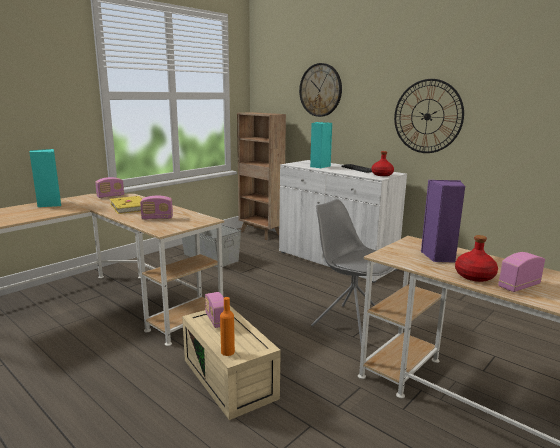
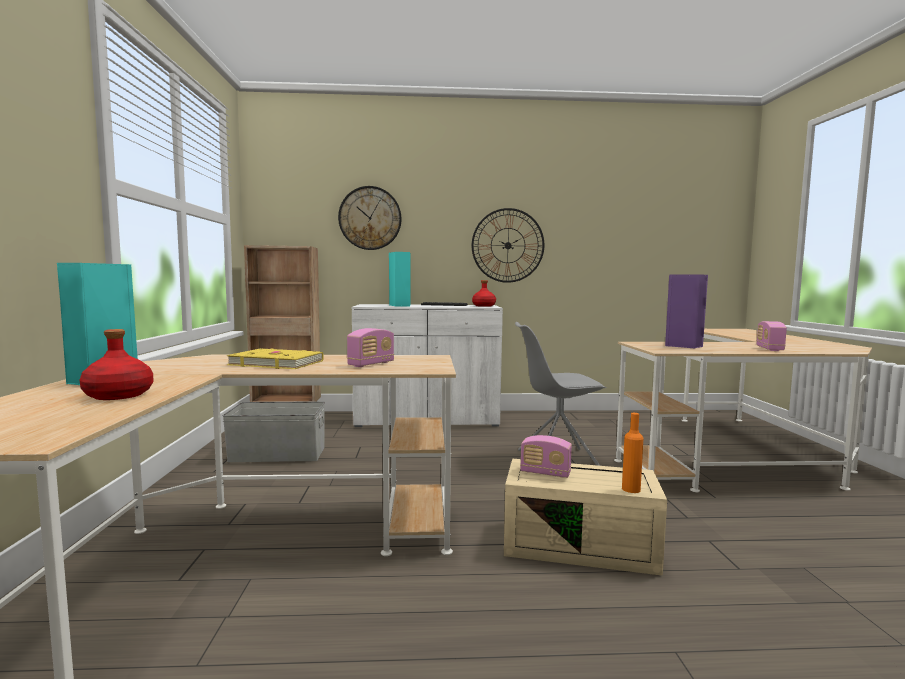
camera: 45 degrees left, 10 degrees down
(110, 196) = (183, 360): radio -> none
(475, 276) = (739, 349): red bottle -> red bottle (119, 395)

